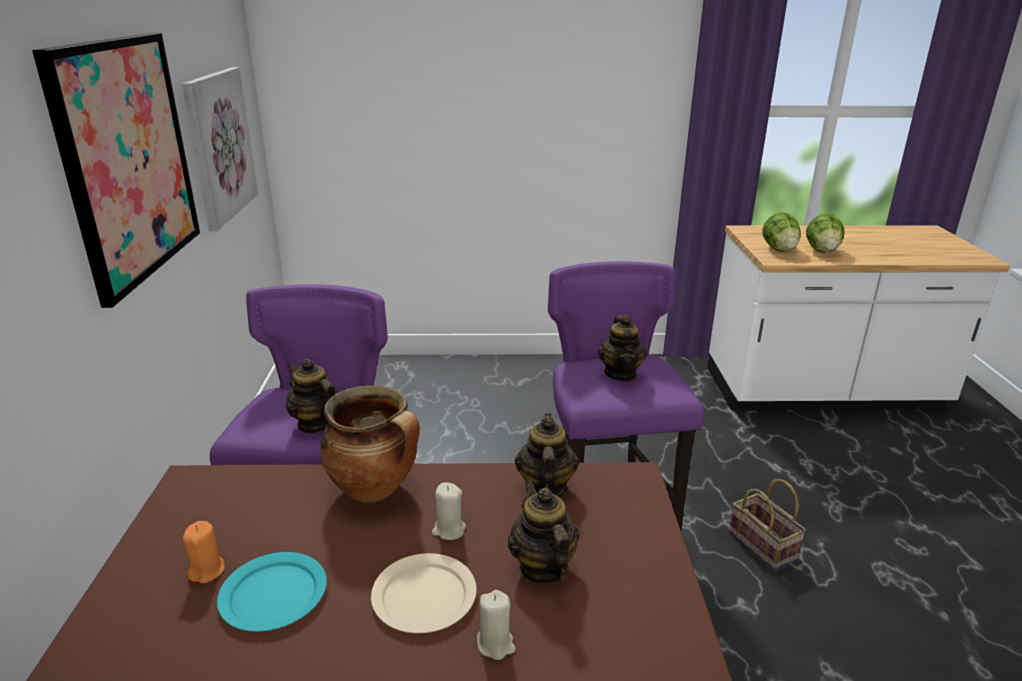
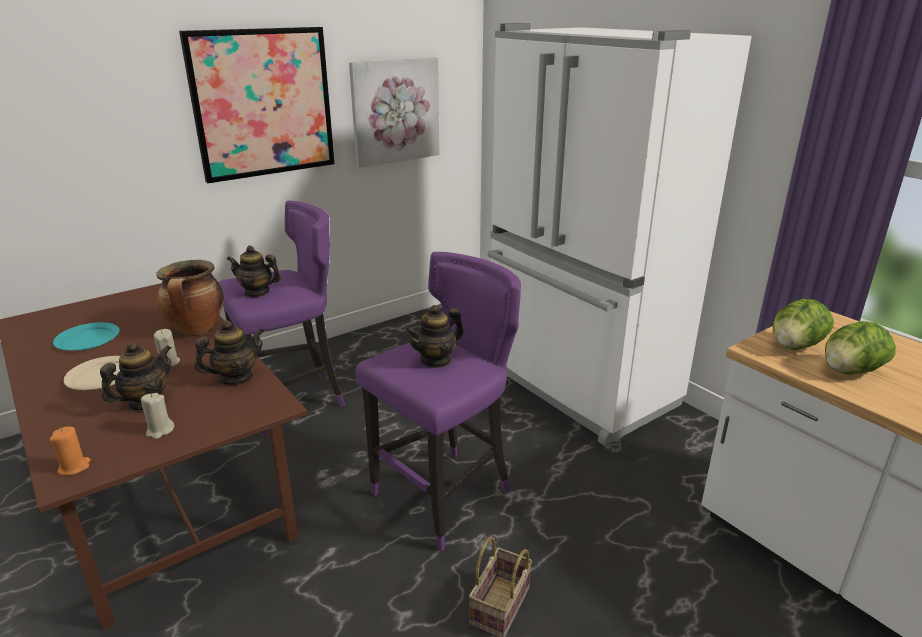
camera: 55 degrees right, 0 degrees up
(207, 571) = (100, 318): orange candle -> orange candle (74, 467)
(315, 423) = (257, 292): teapot -> teapot turned 90 degrees counterclockwise
(495, 644) = (67, 409): beige candle -> beige candle (160, 430)
(528, 384) = (578, 387): none -> white fridge

